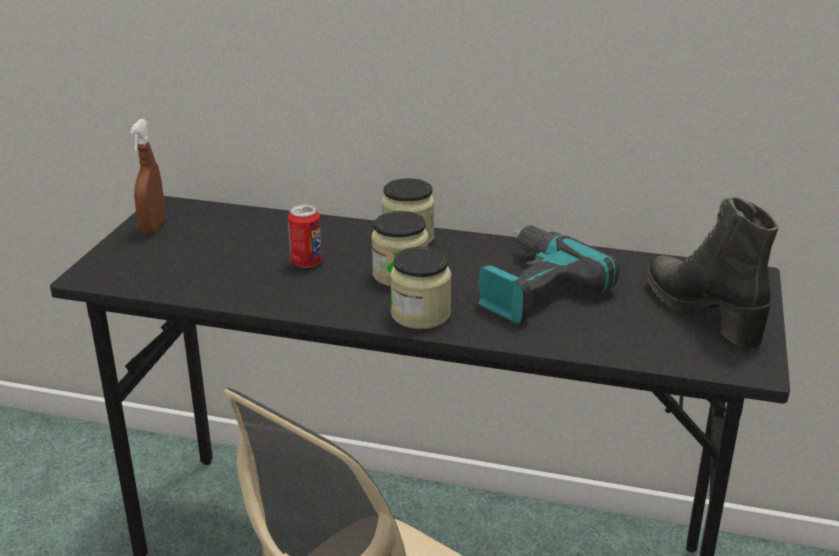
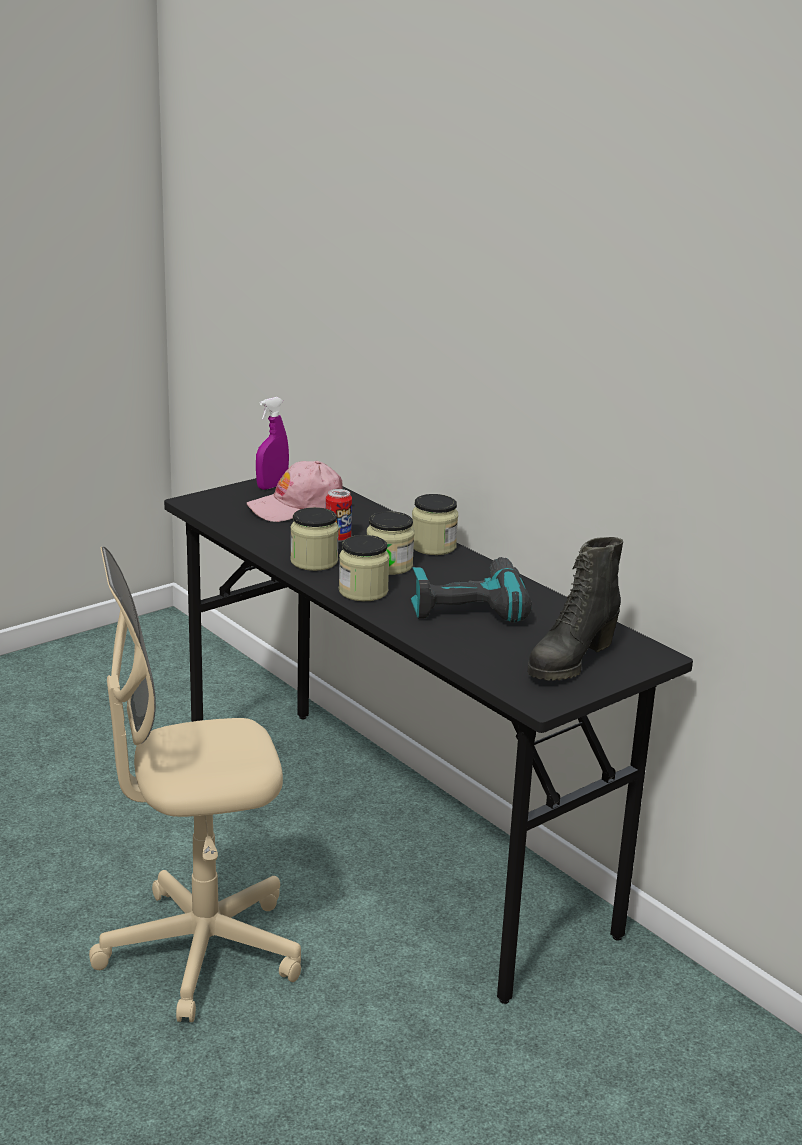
camera: 35 degrees right, 5 degrees down
(153, 227) = (272, 486): brown spray bottle -> purple spray bottle
(215, 241) = (298, 507): none -> pink cap
(322, 299) = (314, 561): none -> jar
(703, 312) = (569, 661): black boot -> black boot turned 150 degrees counterclockwise

